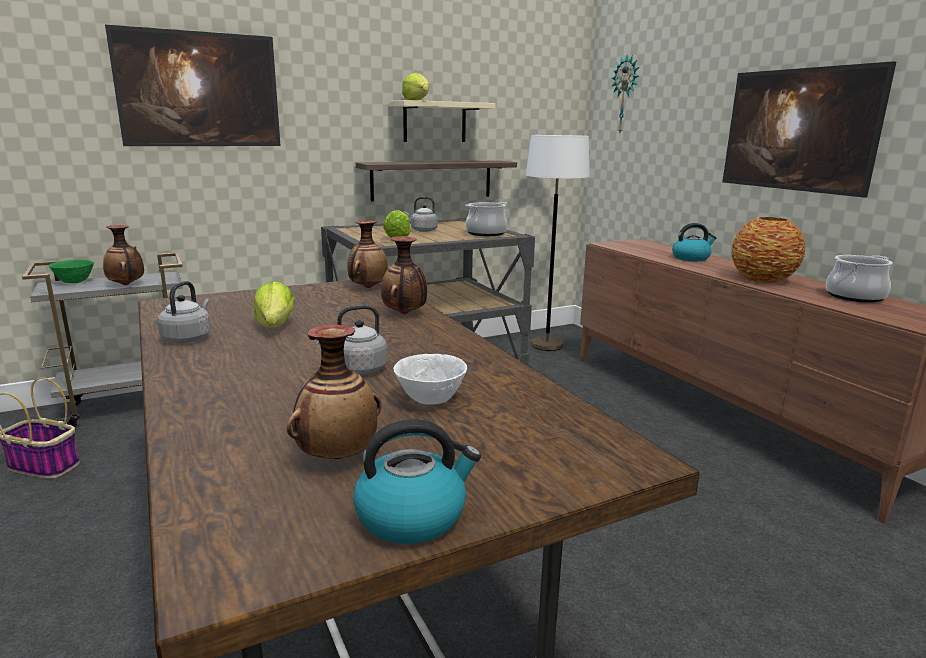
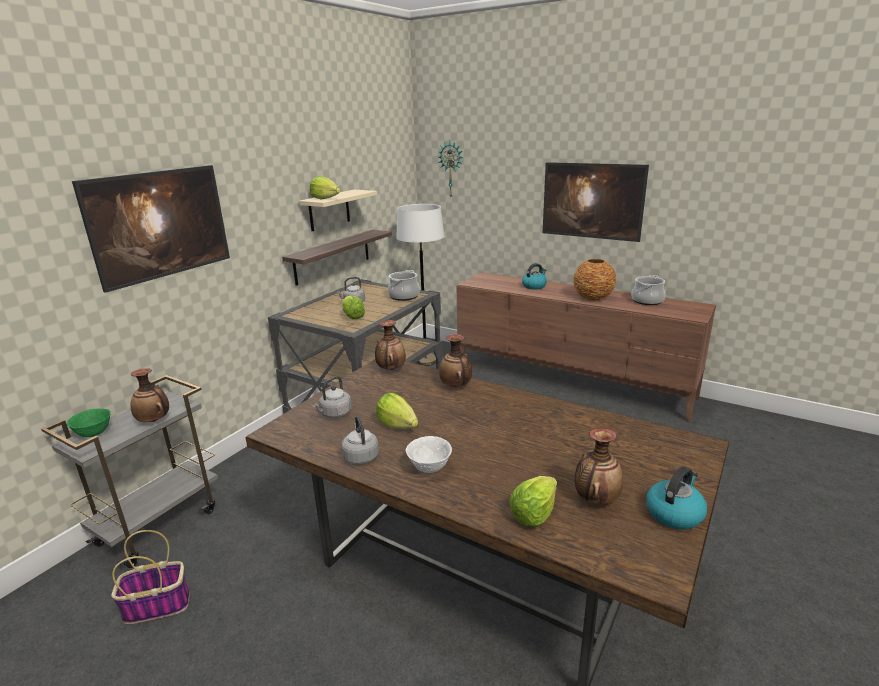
camera: 30 degrees left, 5 degrees up
(232, 441) = (534, 514): none -> lettuce
(357, 369) = (507, 441): grey kettle -> grey kettle (334, 414)
(430, 400) = (577, 447): white bowl -> white bowl (429, 468)

